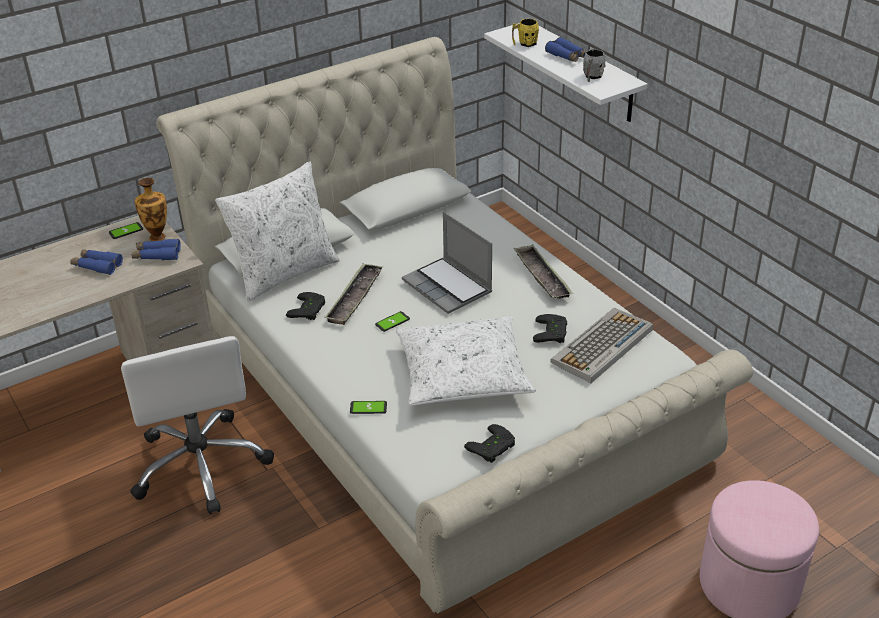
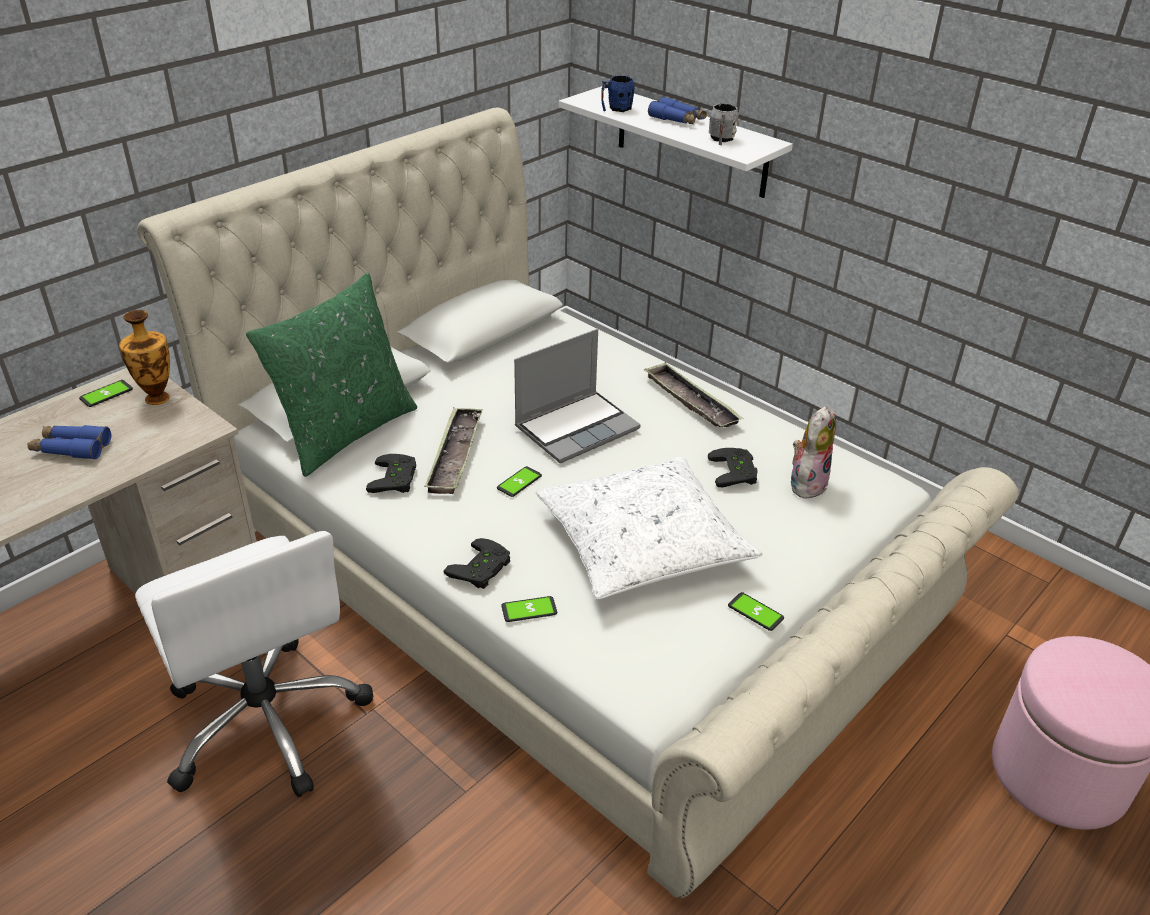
camera: 15 degrees left, 0 degrees up
(157, 255) = (163, 423): blue binoculars -> none
(284, 273) = (345, 432): white pillow -> green pillow
(448, 287) = (577, 427): laptop -> laptop turned 75 degrees counterclockwise
(493, 448) = (727, 645): black game controller -> black game controller (482, 569)
(522, 430) = (755, 612): none -> phone
(524, 44) = (616, 109): yellow mug -> blue mug
(602, 346) = (806, 483): keyboard -> plush toy

